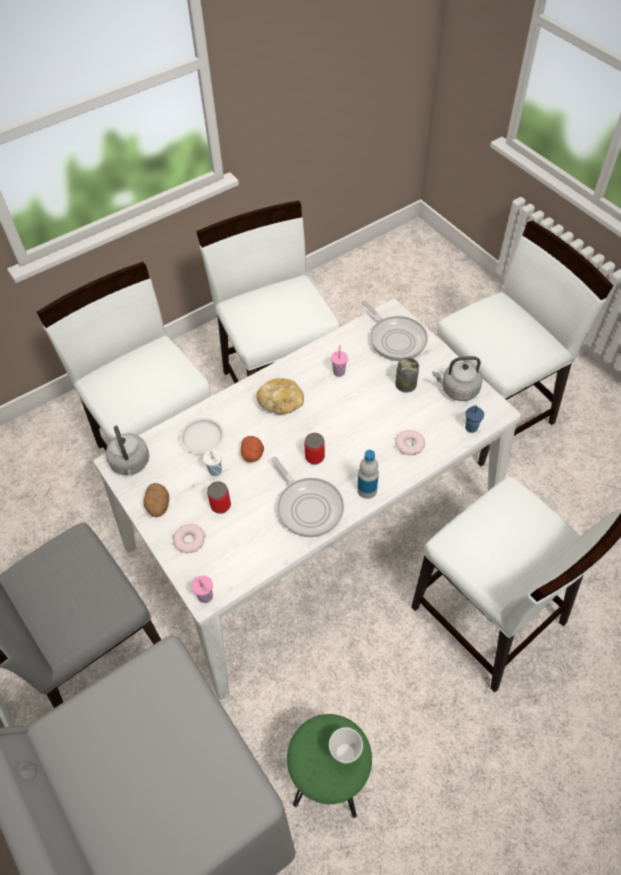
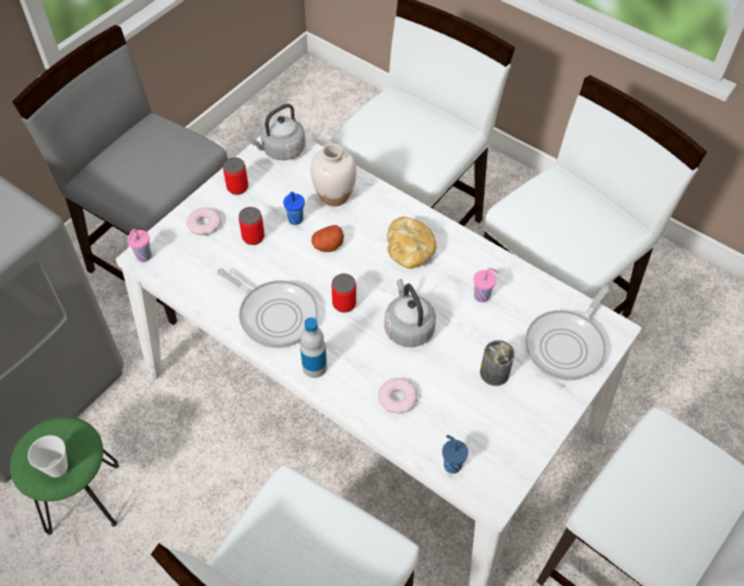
camera: 70 degrees right, 0 degrees up
(158, 506) = (237, 187): potato -> can
(202, 438) = (334, 196): white plate -> white vase
(215, 471) = (295, 220): white cup -> blue cup
(308, 506) = (274, 314): frying pan -> frying pan turned 90 degrees counterclockwise
(457, 390) = (511, 436): grey kettle -> grey kettle (408, 327)

